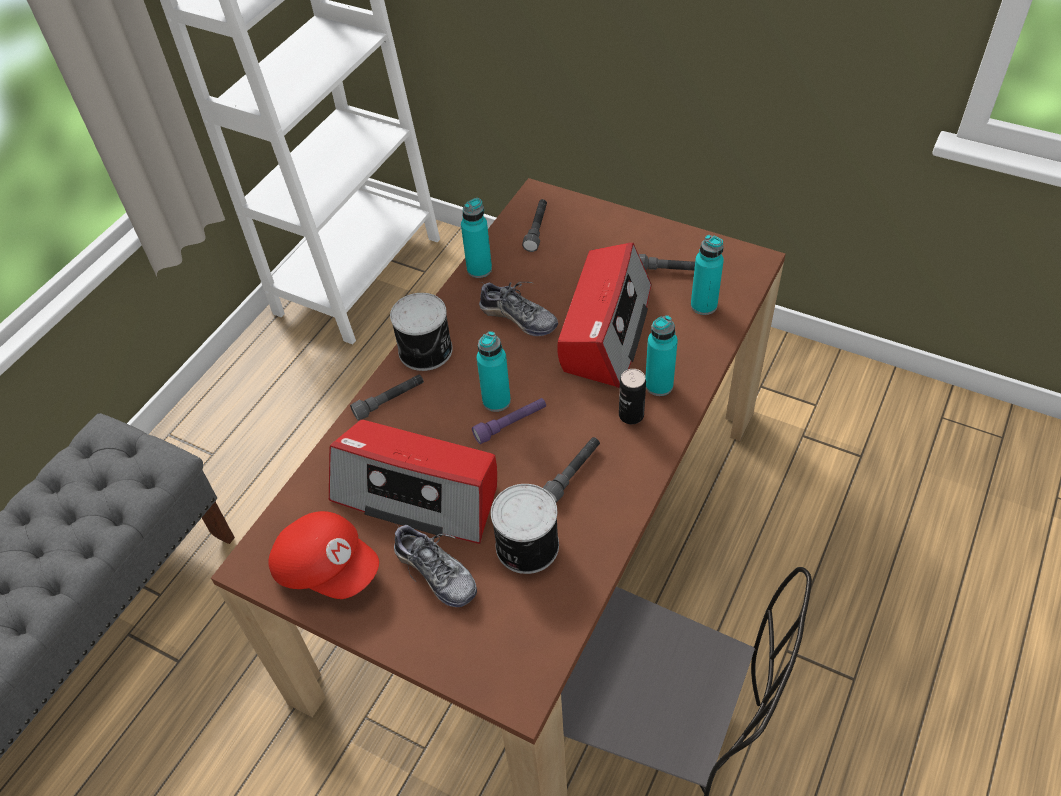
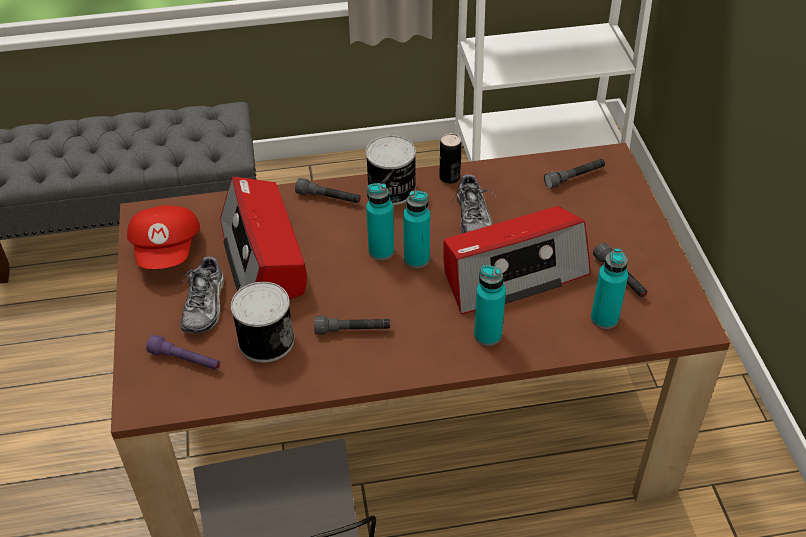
camera: 50 degrees right, 5 degrees down
(479, 269) = (498, 171): turquoise bottle -> turquoise bottle (416, 259)
(511, 424) = (366, 271): purple flashlight -> purple flashlight (186, 360)
(631, 415) = (440, 334): can -> can (449, 177)

